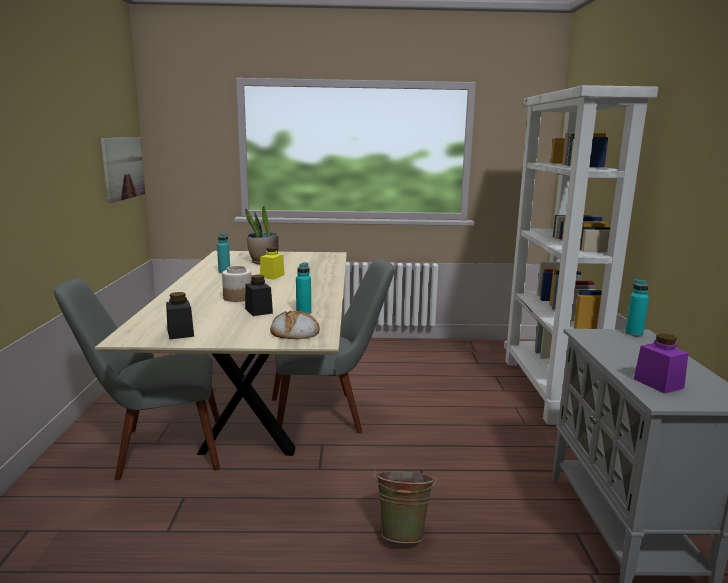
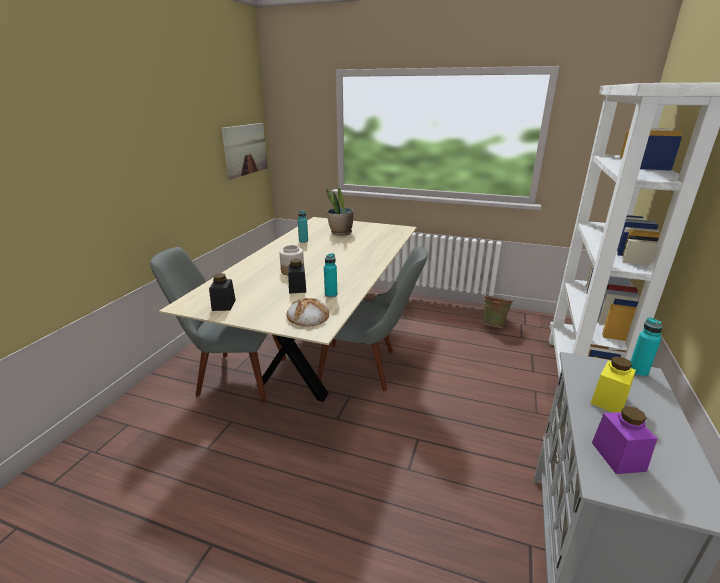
camera: 20 degrees right, 10 degrees up
(272, 276) = (336, 249): yellow jar -> yellow jar (609, 400)
(403, 532) = (373, 498): green bucket -> green bucket (494, 325)

